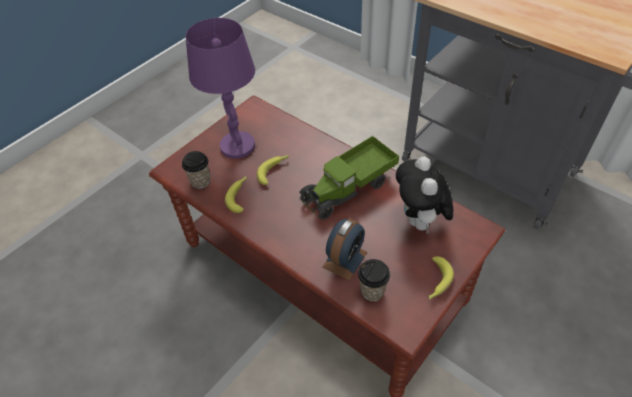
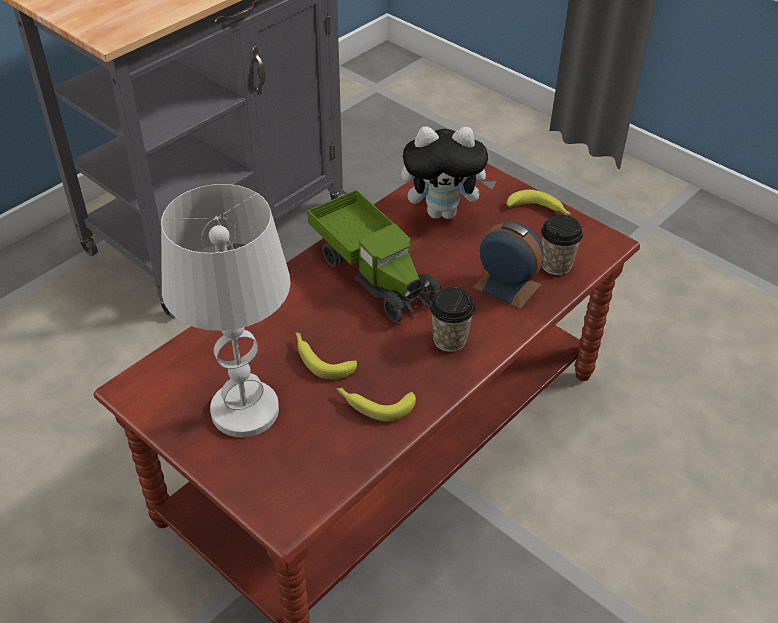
camera: 90 degrees left, 5 degrees down
(200, 181) = (329, 463): cup -> cup (449, 340)
(237, 146) = (244, 411): purple table lamp -> white table lamp

